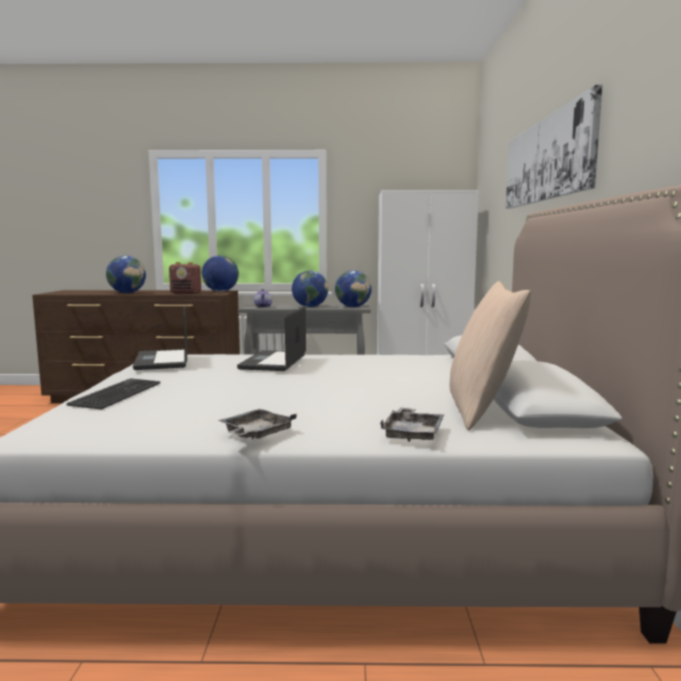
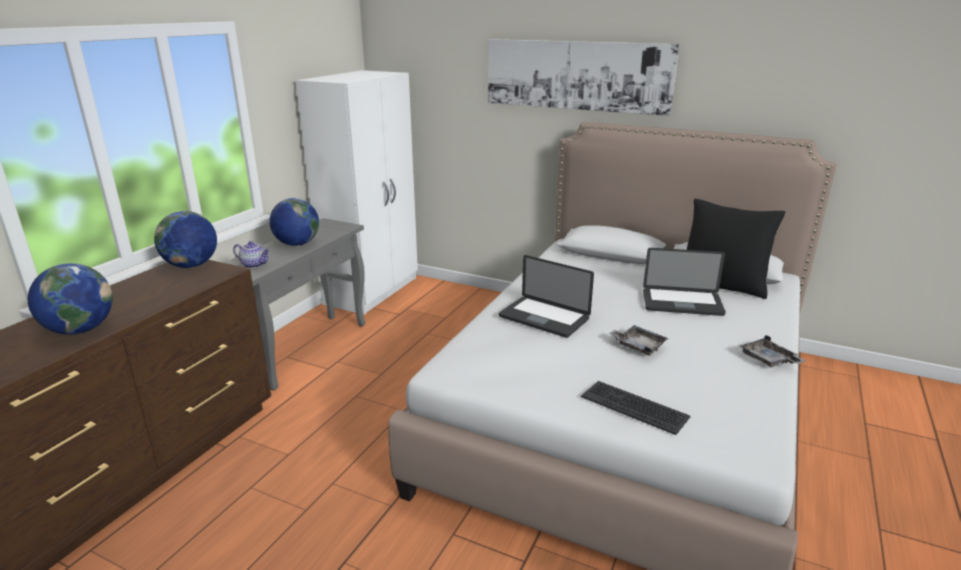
camera: 65 degrees left, 15 degrees up
(162, 361) = (494, 372): laptop -> laptop (682, 303)
(186, 293) = (180, 288): radio -> none
(353, 307) = (333, 227): globe -> none
(412, 434) = (770, 314): grey tray -> grey tray (638, 346)
(481, 409) = (722, 284): beige pillow -> black pillow

